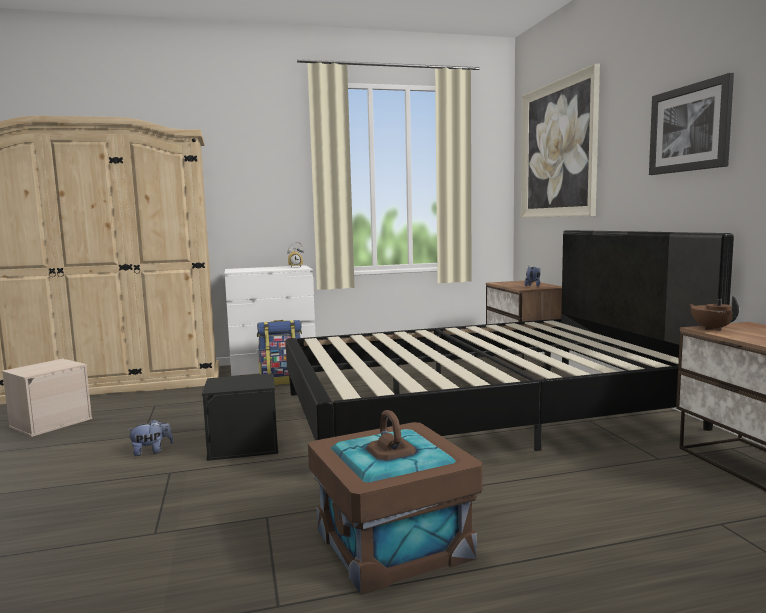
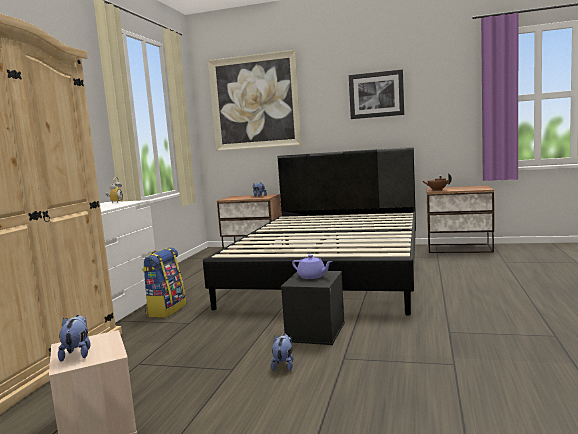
camera: 60 degrees left, 0 degrees up
(37, 367) = (77, 353): none -> plush toy
(245, 381) = (312, 276): none -> purple teapot
(394, 544) = (499, 308): brown storage box -> none

